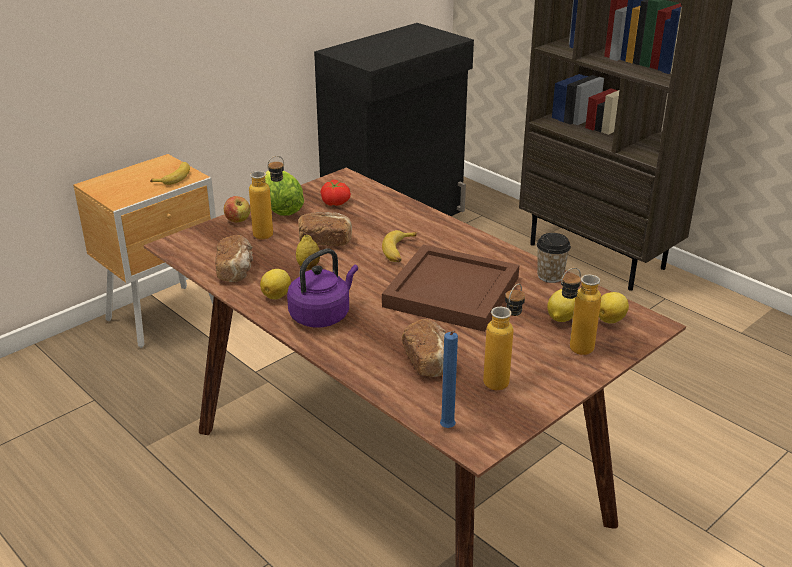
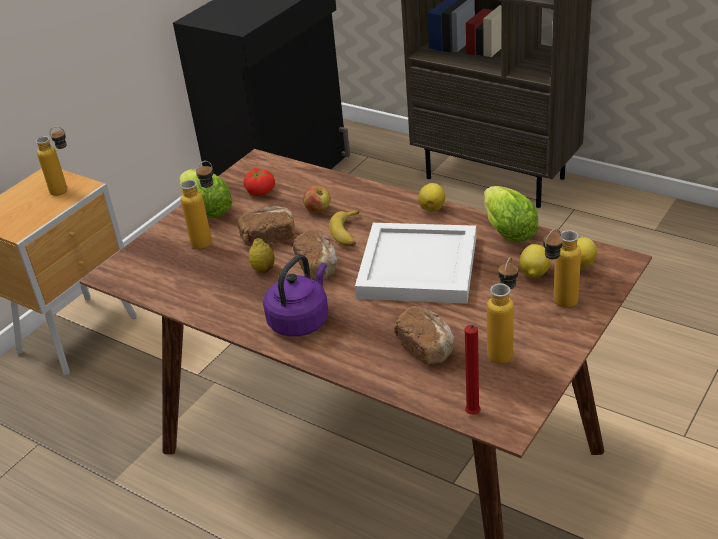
camera: 10 degrees left, 5 degrees up
(174, 177) = (66, 191): banana -> bottle
(236, 270) = (190, 290): bread -> bread (318, 266)
(238, 220) = (168, 232): apple -> apple (318, 210)
(277, 295) = (245, 308): lemon -> lemon (432, 208)
(447, 429) = (473, 415): blue candle -> red candle
(450, 290) = (416, 266): brown tray -> white tray
(550, 276) = (506, 230): cup -> lettuce

